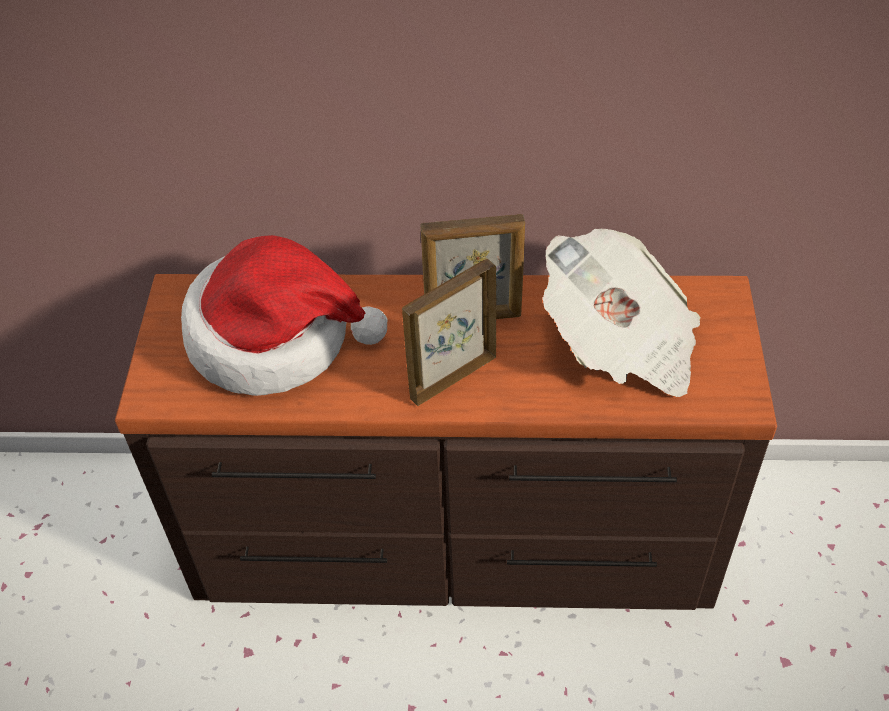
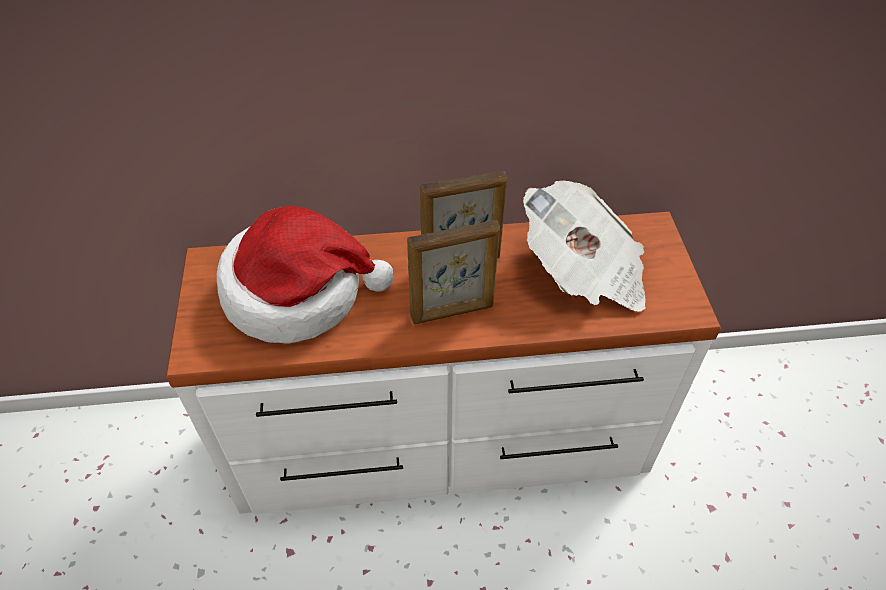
camera: 10 degrees left, 0 degrees up
(452, 377) = (452, 312): picture frame -> picture frame turned 150 degrees counterclockwise
(453, 540) = (442, 440): brown dresser -> white dresser

